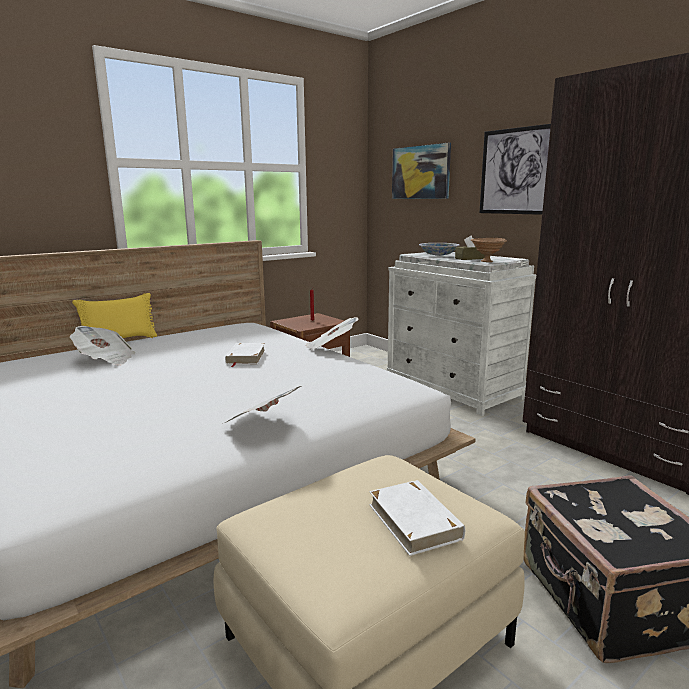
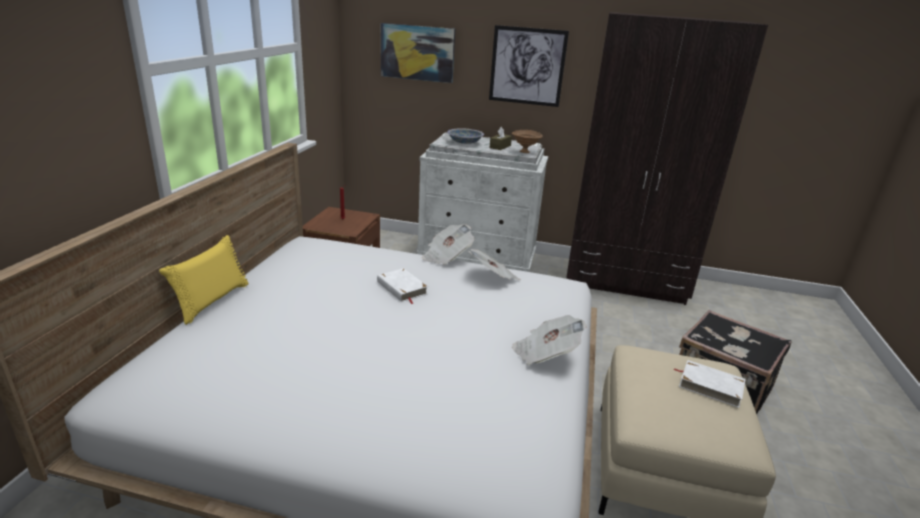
camera: 40 degrees left, 10 degrees up
(105, 360) = (269, 333): newspaper -> newspaper (493, 278)

